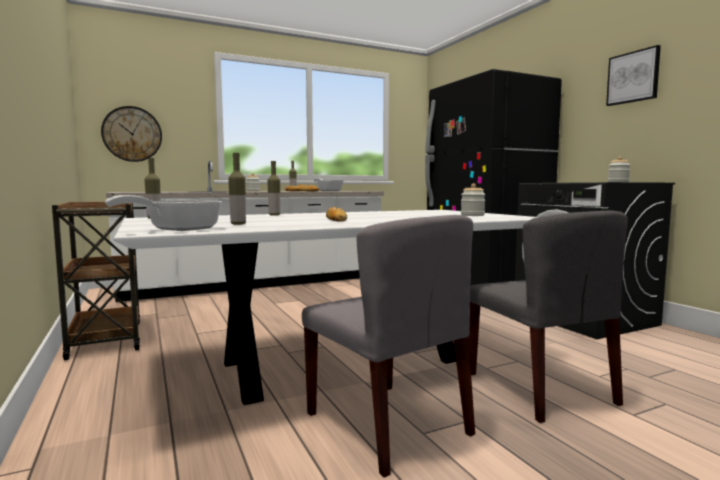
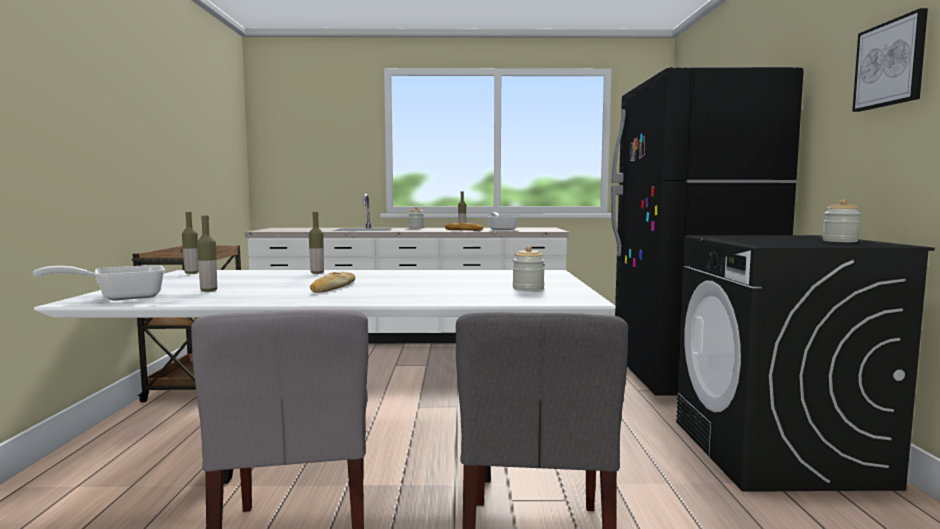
camera: 25 degrees right, 0 degrees up
(132, 134) = (298, 165): wall clock -> none

